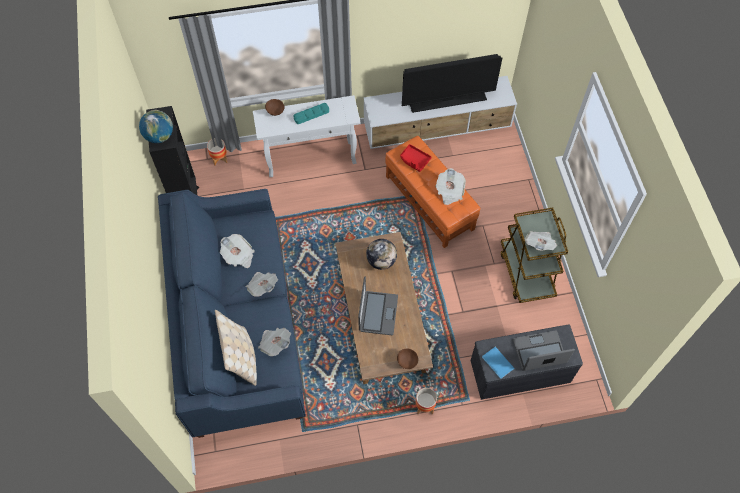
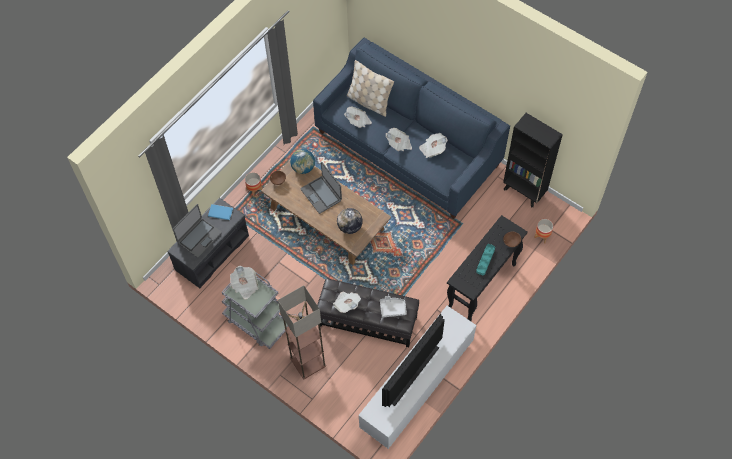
camera: 140 degrees right, 0 degrees up
(159, 136) = (531, 125): globe -> globe (303, 168)
(311, 159) = (481, 287): white console table -> black console table
(414, 160) = (392, 308): red tray -> grey tray
(429, 202) = (367, 321): orange ottoman -> black ottoman
(509, 208) = (307, 362): none -> floor lamp
(526, 272) = (257, 322): brown cart -> grey cart

